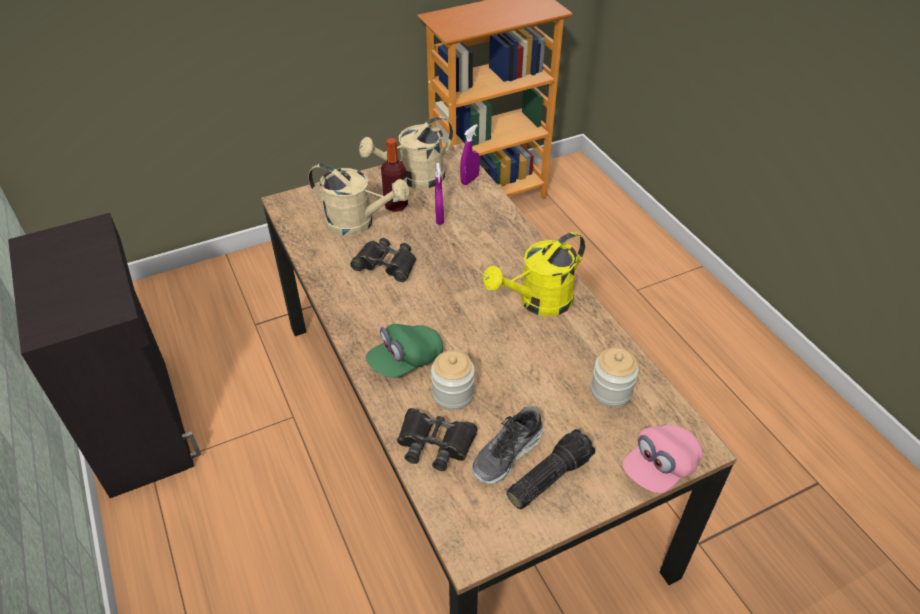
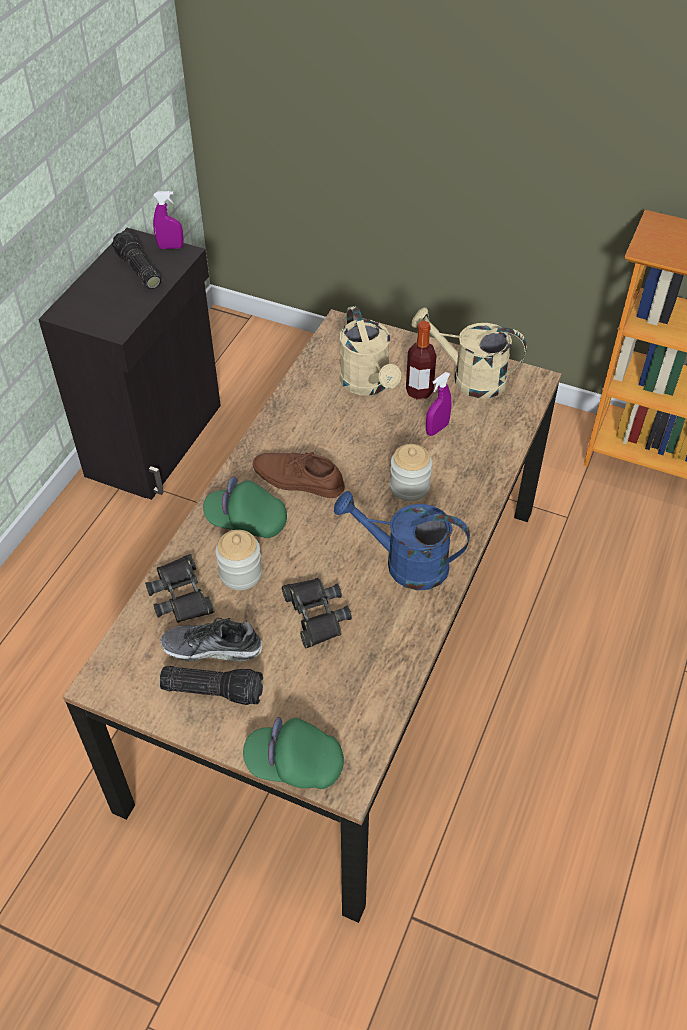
camera: 50 degrees right, 5 degrees up
(69, 260) = (137, 270): none -> flashlight
(386, 264) = (339, 435): black binoculars -> black binoculars (316, 614)
(399, 309) = (297, 479): none -> brown shoe
(469, 180) = (514, 414): purple spray bottle -> purple spray bottle (170, 247)
(538, 303) = (405, 564): yellow watering can -> blue watering can
(611, 391) = (350, 679): jar -> jar (409, 487)
(659, 467) = (294, 764): pink cap -> green cap

